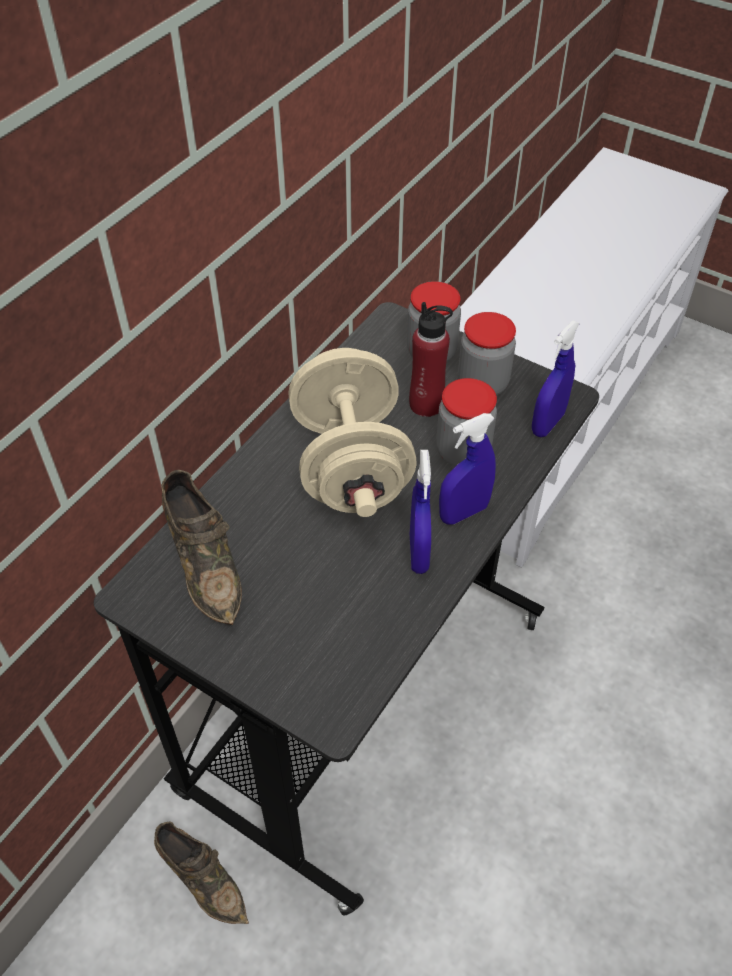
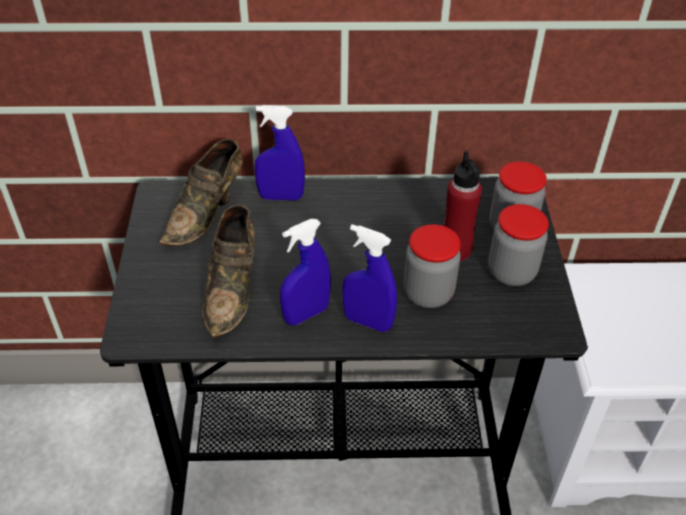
camera: 55 degrees right, 5 degrees down
(202, 879) = (146, 447): brown shoe -> brown shoe (233, 289)
(351, 465) = (354, 239): beige dumbbell -> none
(547, 423) = (511, 331): blue spray bottle -> blue spray bottle (281, 197)

